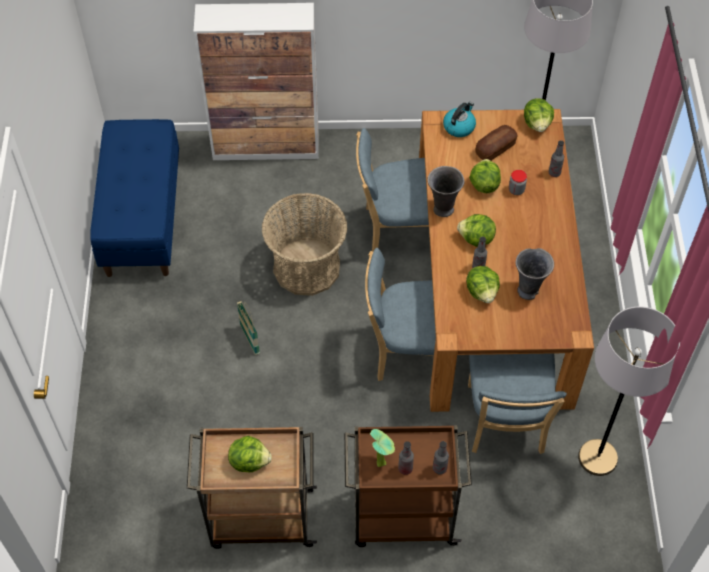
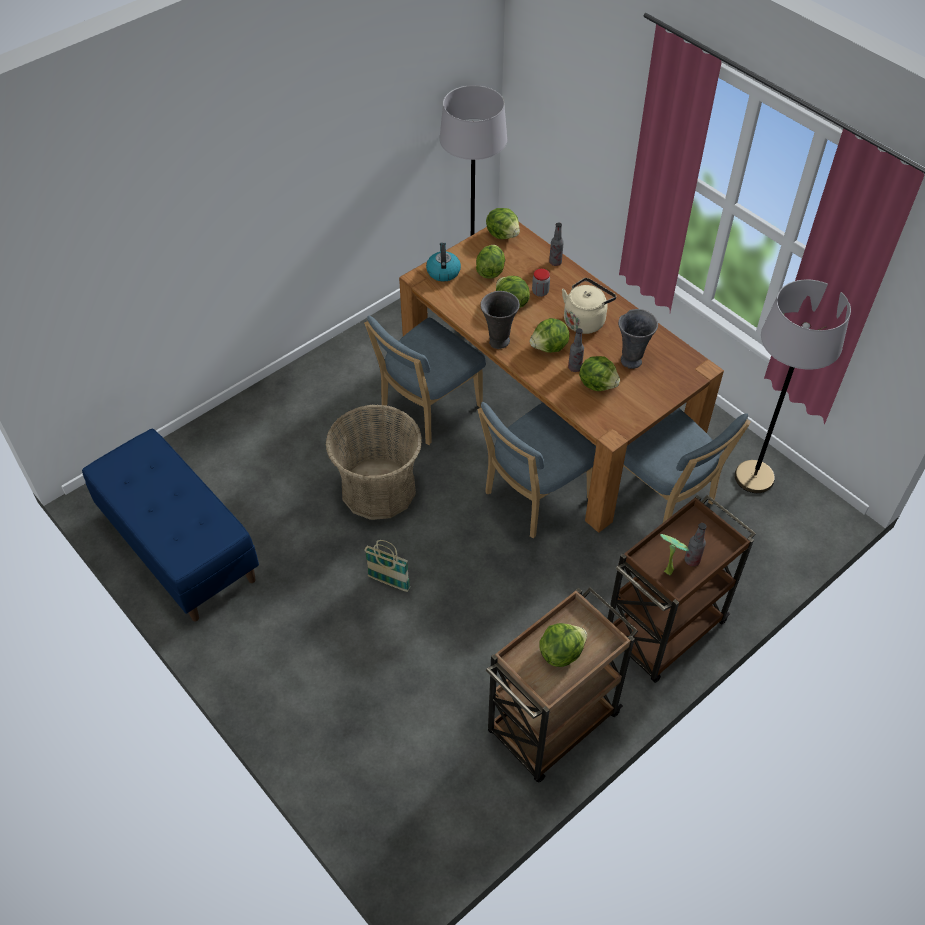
camera: 40 degrees left, 5 degrees down
(266, 146) = (241, 413): cabinet -> none
(439, 468) = (717, 540): bottle -> none
(495, 148) = (490, 271): bread -> lettuce
(527, 235) = (585, 320): none -> beige kettle

